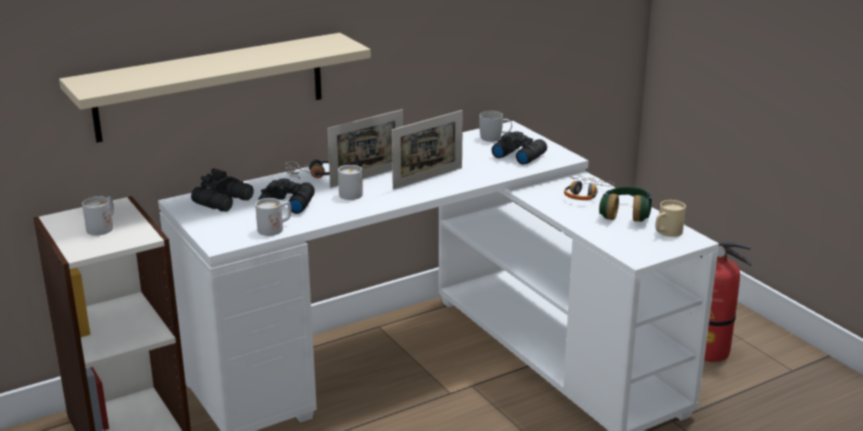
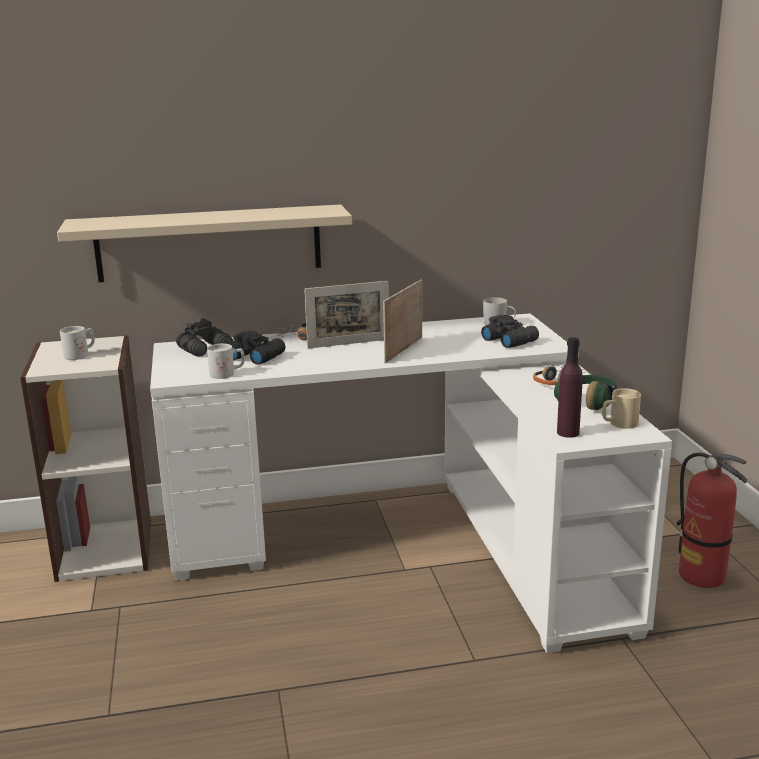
camera: 20 degrees right, 5 degrees down
(351, 192) = (322, 354): white mug -> none
(428, 178) = (404, 350): picture frame -> picture frame turned 135 degrees clockwise
(631, 248) = (568, 433): none -> purple bottle

